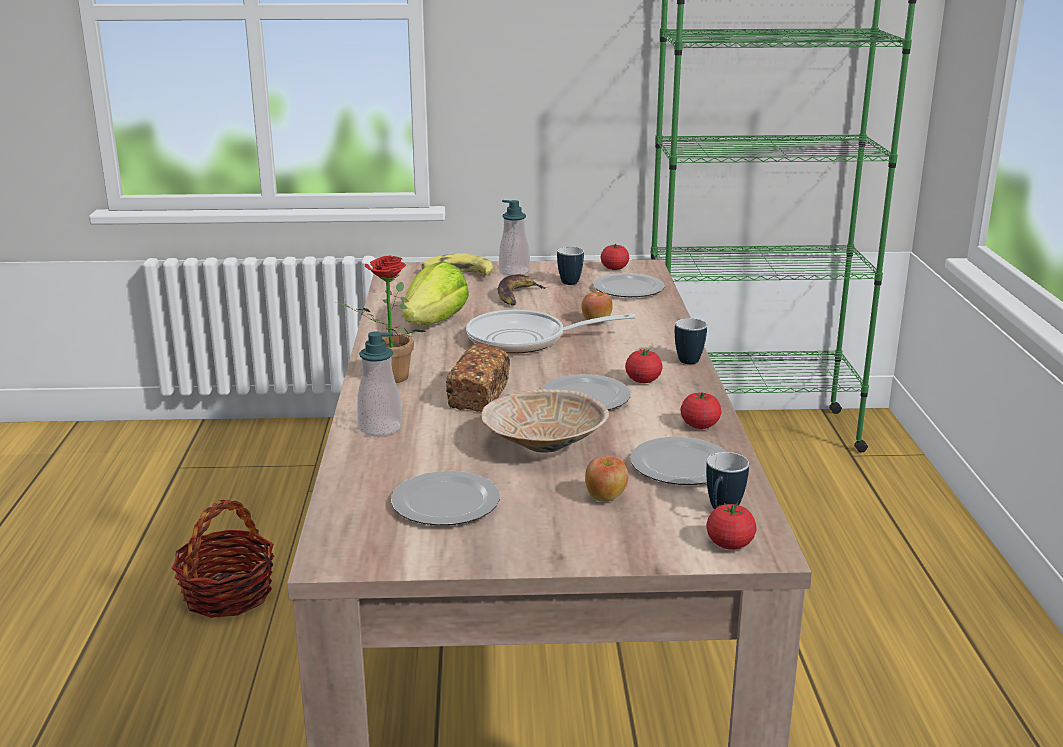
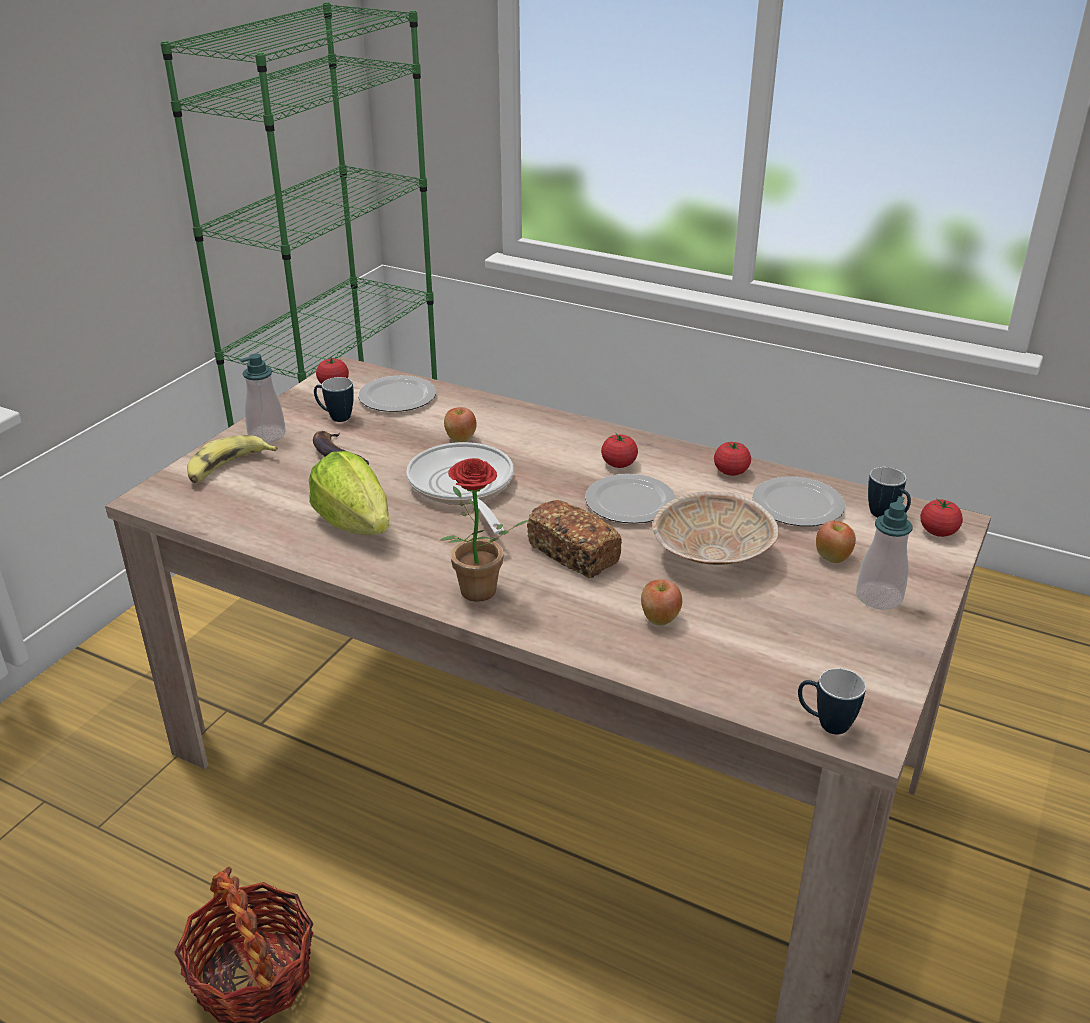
camera: 60 degrees left, 10 degrees up
(380, 428) = (601, 633): soap dispenser -> soap dispenser (879, 597)
(422, 444) = (659, 619): none -> apple
(446, 504) = (794, 641): plate -> none
(525, 340) = (463, 488): frying pan -> frying pan turned 135 degrees clockwise
(687, 359) = (593, 429): mug -> mug (825, 724)

